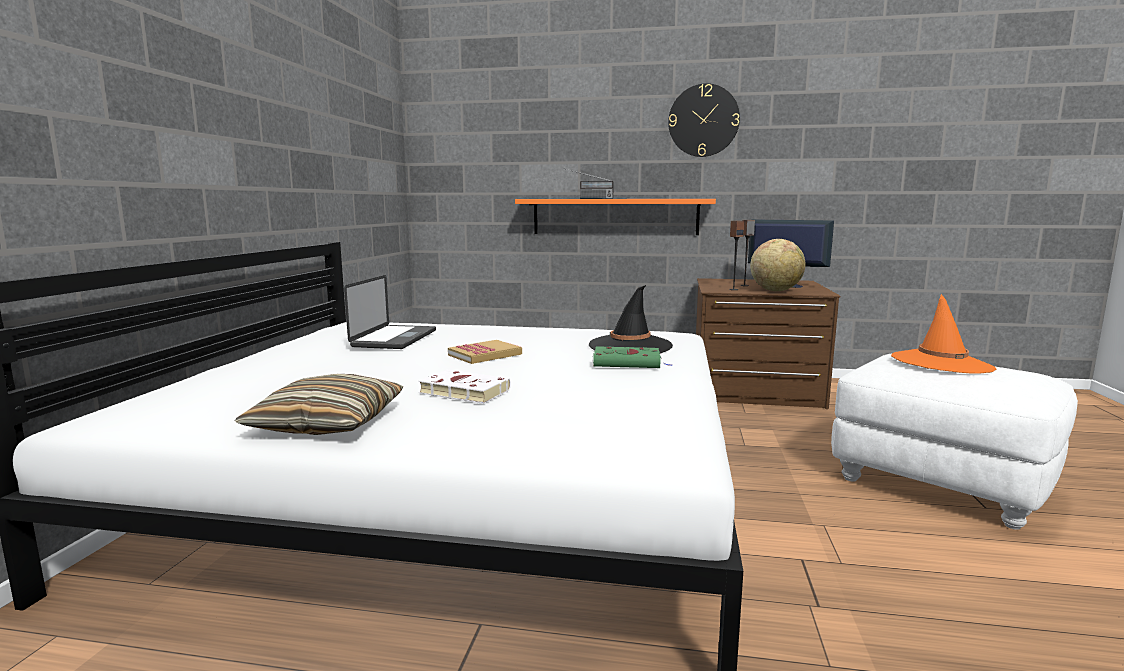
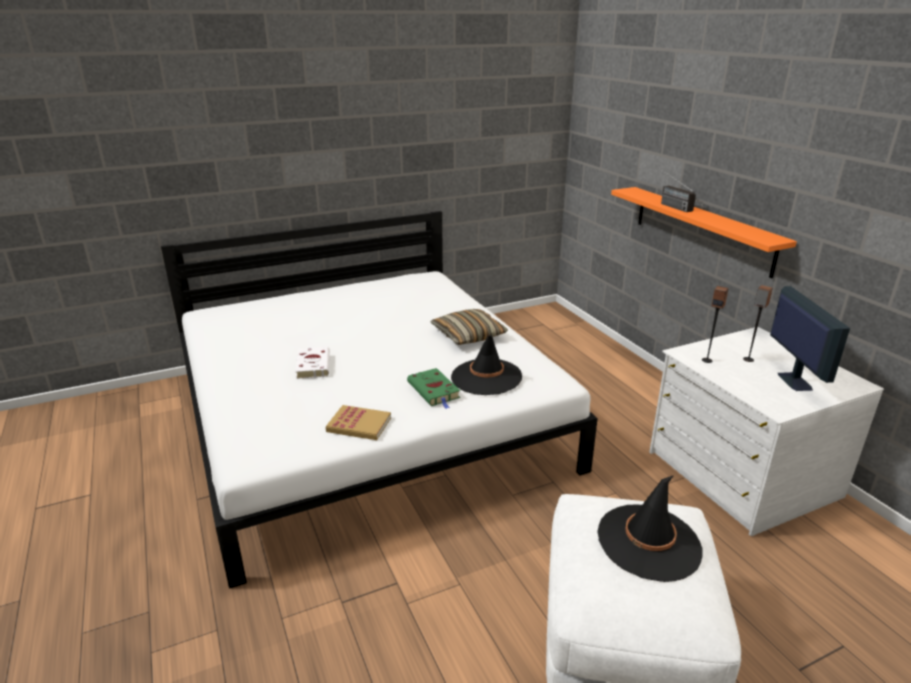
camera: 55 degrees right, 15 degrees up
(328, 423) = (238, 356): pillow -> pillow (468, 335)
(394, 338) = (398, 303): laptop -> none
(485, 355) = (397, 341): book -> book (359, 425)
(703, 120) = (805, 140): wall clock -> none
(755, 390) = (740, 474): brown dresser -> white dresser
(775, 290) = (741, 382): globe -> none
(941, 363) = (649, 542): orange hat -> black hat

